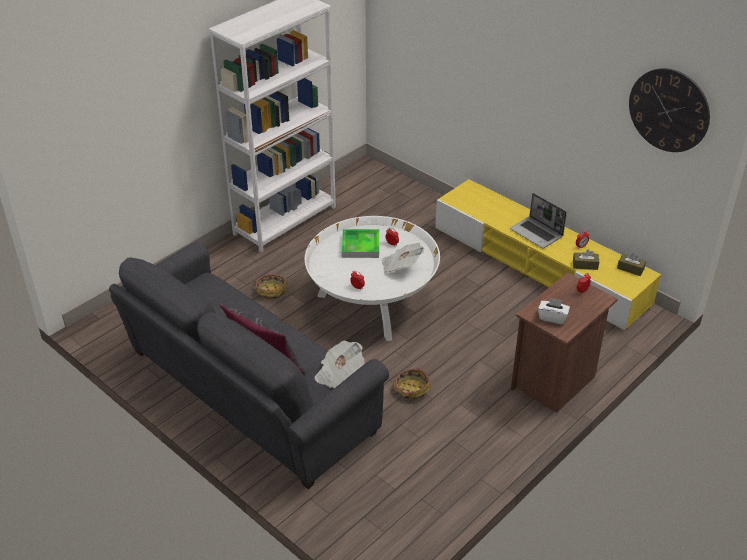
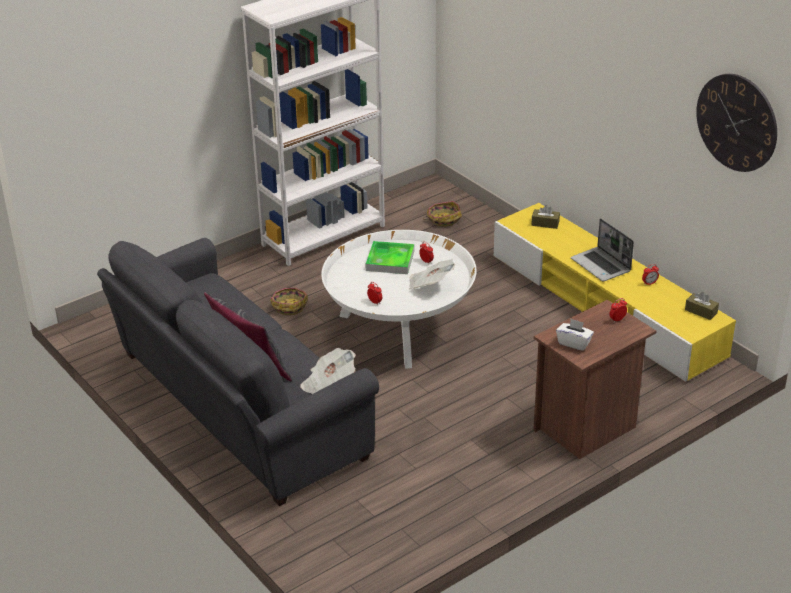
camera: 10 degrees right, 5 degrees down
(411, 389) = (419, 419): basket -> basket (443, 219)
(585, 265) = (648, 303): brown tissue box -> brown tissue box (545, 223)

